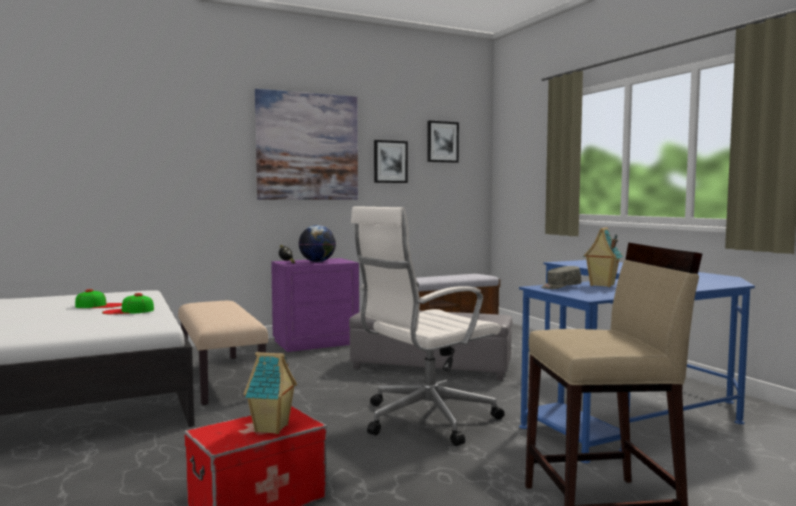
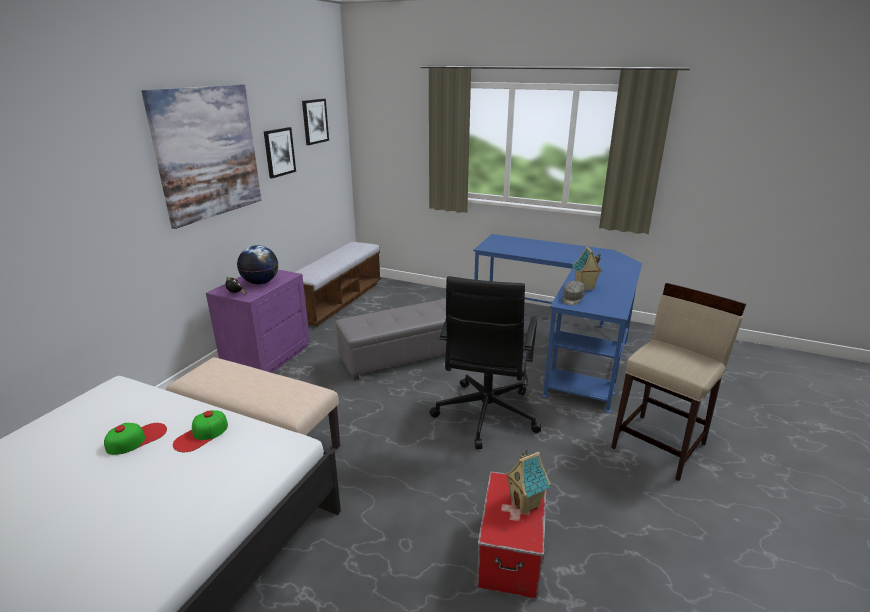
camera: 40 degrees left, 20 degrees up
(424, 419) = (485, 416): white office chair -> black office chair

